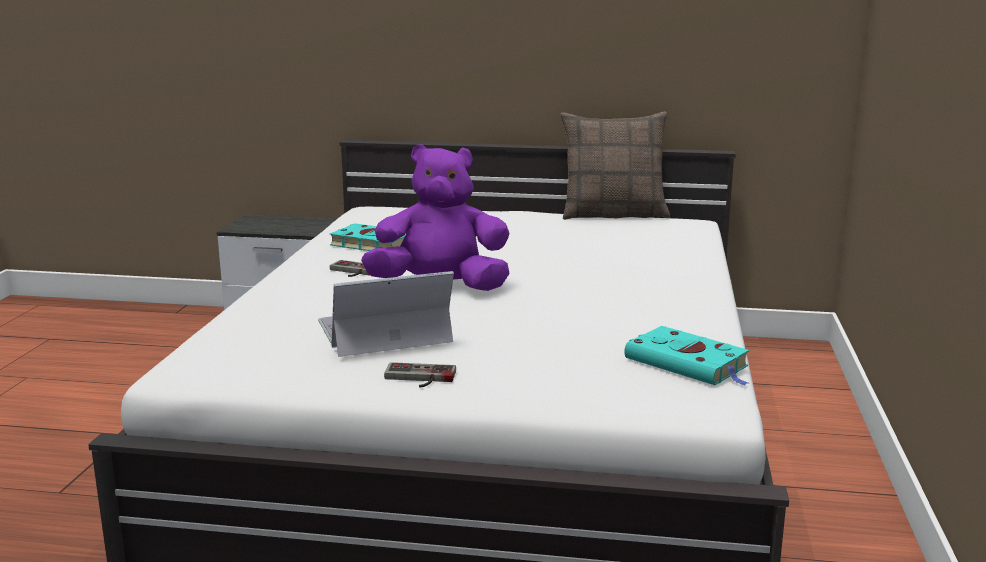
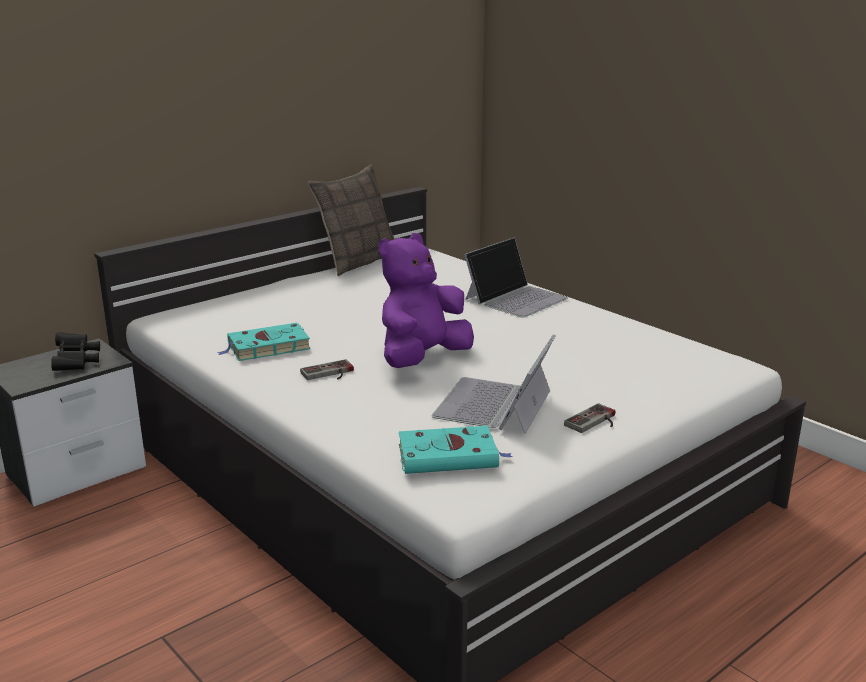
camera: 50 degrees left, 5 degrees up
(292, 226) = (77, 362): none -> black binoculars
(663, 277) = (516, 298): none -> laptop
(689, 364) = (670, 346): turquoise book -> turquoise book (450, 456)

